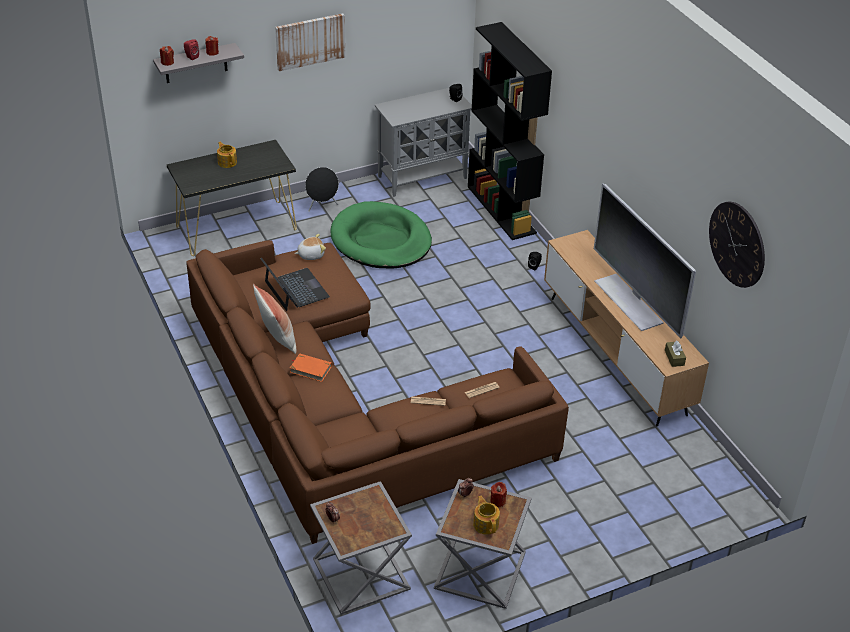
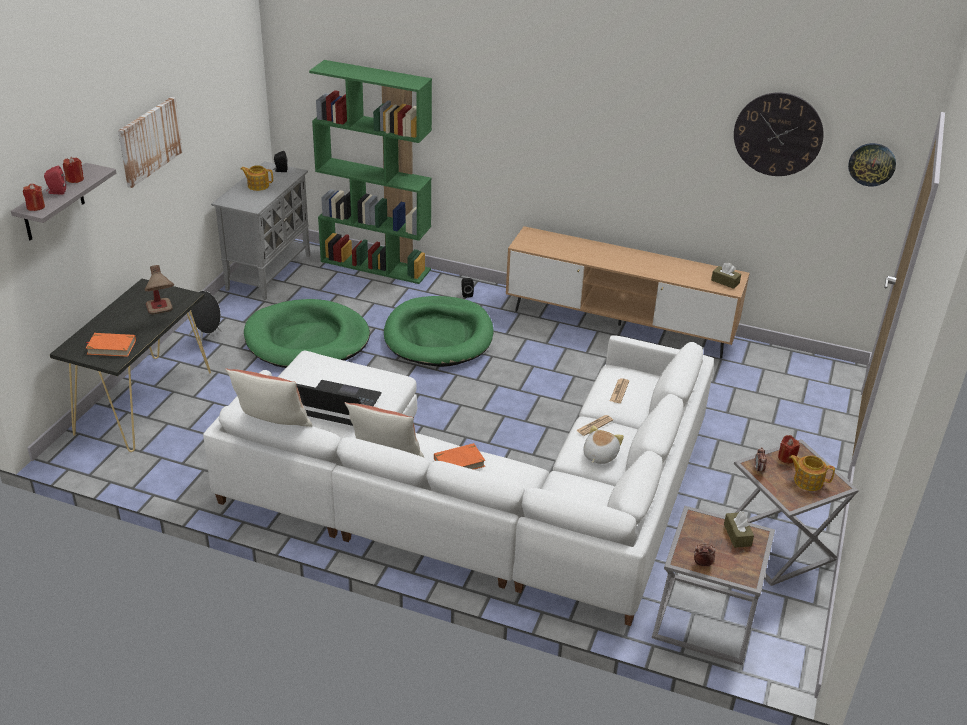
camera: 45 degrees left, 5 degrees down
(201, 177) = (111, 347): none -> orange book
(213, 275) = (273, 424): none -> pillow
(227, 162) = (120, 320): teapot -> teapot (258, 185)
(254, 170) = (162, 314): none -> table lamp
(311, 254) = (304, 368): plush toy -> plush toy (599, 455)
(341, 405) = (477, 493): brown sofa -> white sofa
(382, 520) = (737, 535): none -> brown tissue box
(470, 286) = (438, 336): none -> green dog bed
(502, 210) = (376, 265): black bookcase -> green bookcase
(629, 301) = (634, 260): television -> none
(792, 311) = (872, 164): none -> wall clock

